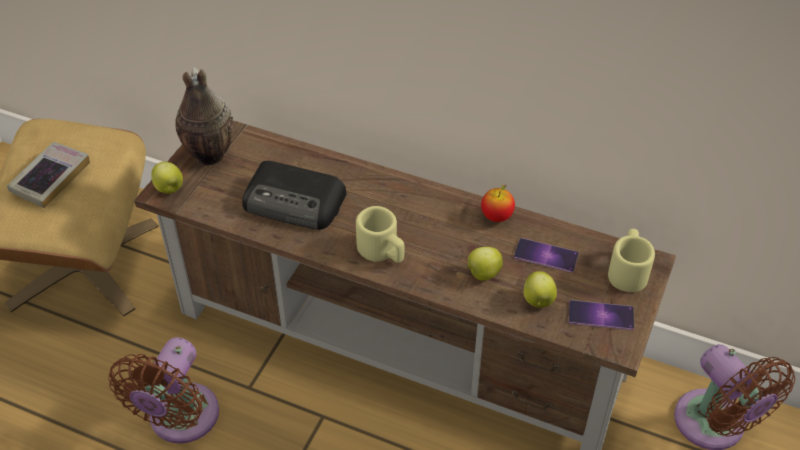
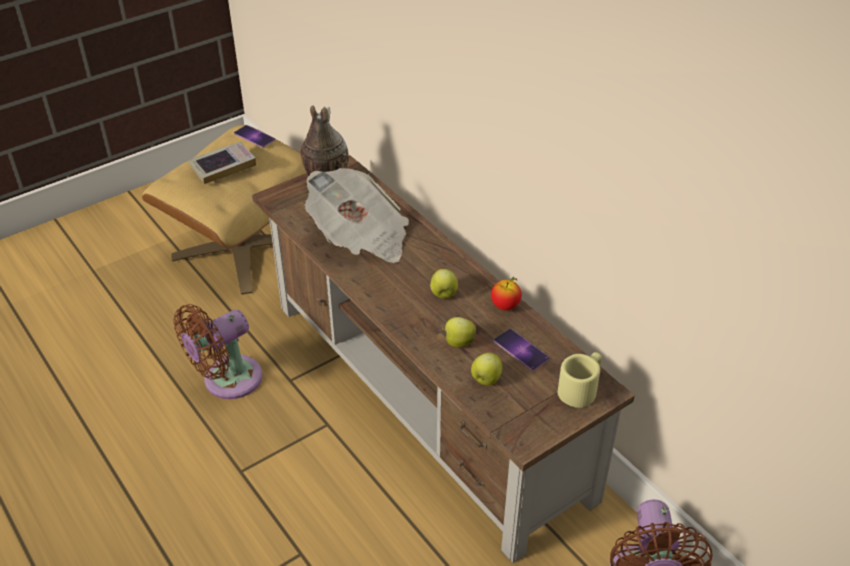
camera: 30 degrees right, 5 degrees down
(169, 189) = (281, 196): apple -> apple (443, 294)
(295, 202) = (360, 237): radio -> newspaper
(382, 251) = (395, 296): beige mug -> none
(601, 315) = (528, 412): phone -> phone (254, 136)

